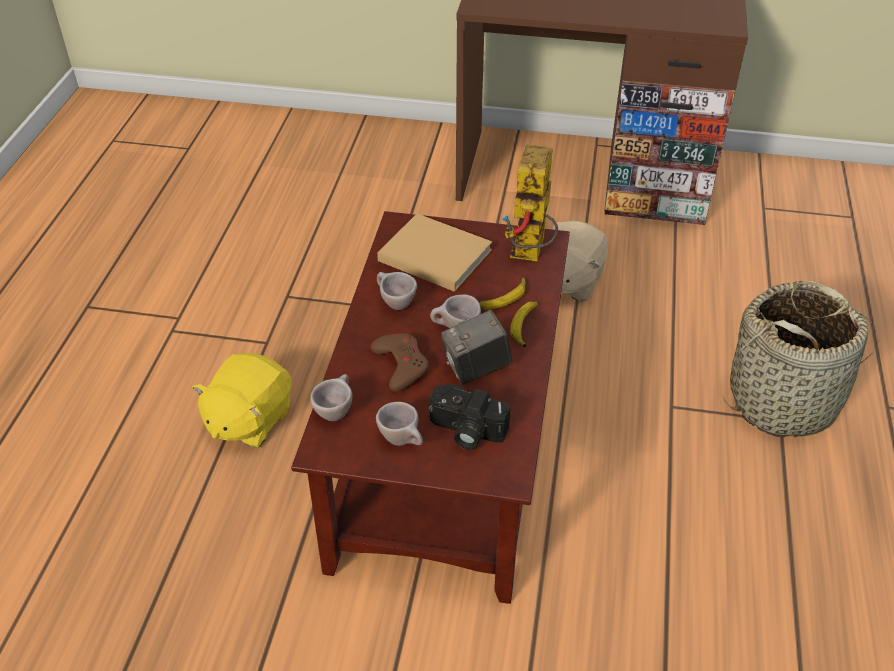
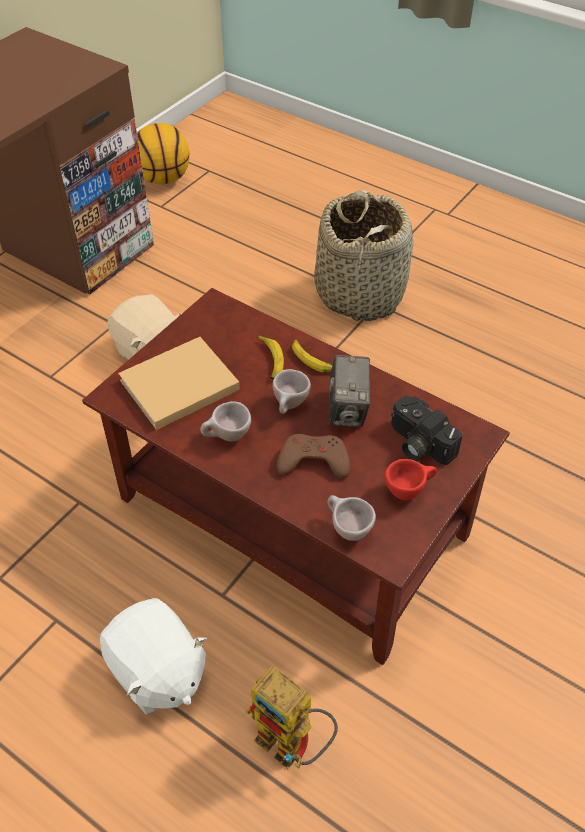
camera: 65 degrees left, 5 degrees up
(249, 420) = (157, 671): yellow plush toy -> white plush toy
(403, 441) = (408, 491): beige cup -> red cup
(465, 431) = (417, 444): camera -> camera turned 90 degrees clockwise
(530, 254) = (225, 322): toy robot -> toy robot (293, 745)
(805, 193) = (164, 178): none -> basketball

